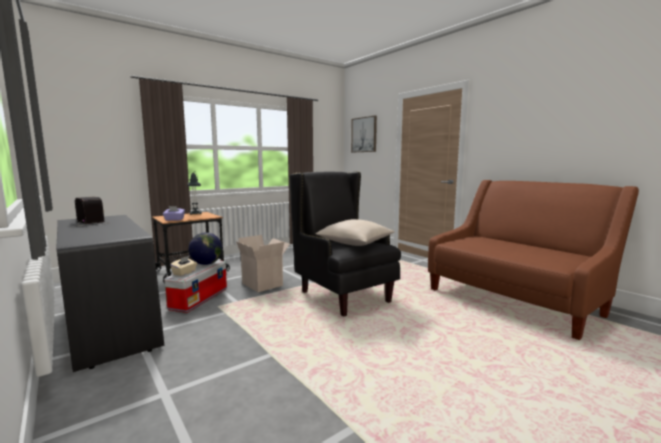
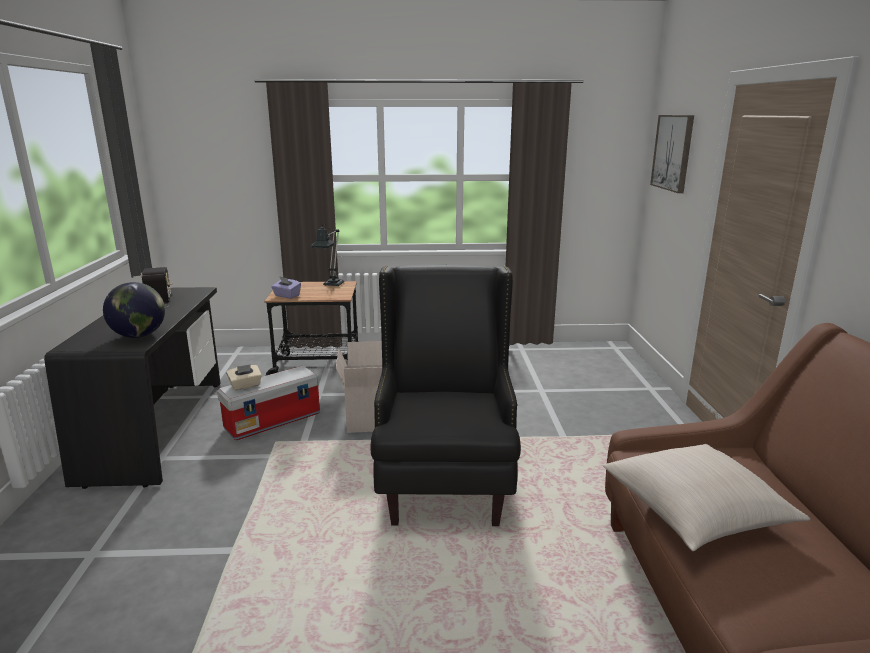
camera: 35 degrees right, 10 degrees up
(206, 264) = (288, 375): globe -> globe (139, 336)
(355, 243) = (451, 408): beige pillow -> beige pillow (695, 512)

